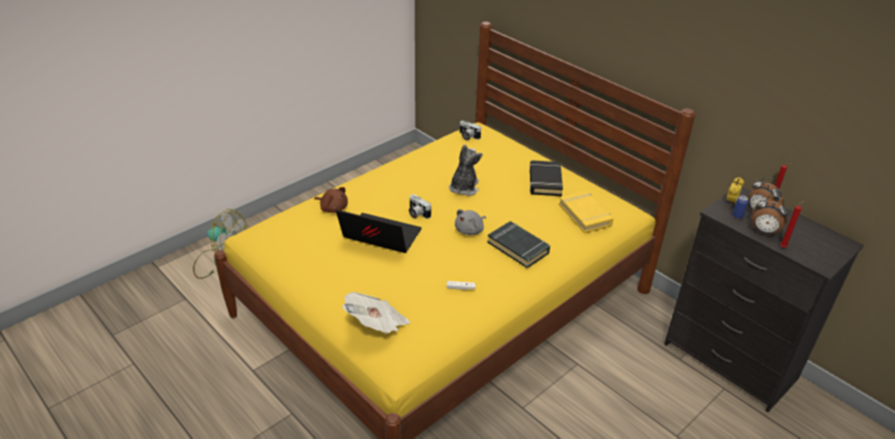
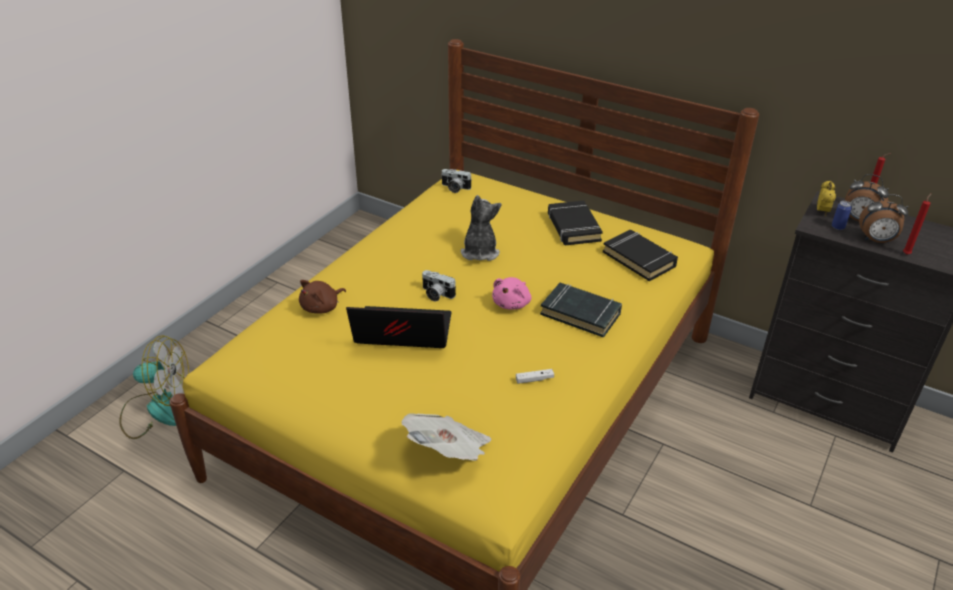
camera: 15 degrees left, 0 degrees up
(333, 208) = (322, 307): brown plush toy -> brown plush toy turned 120 degrees clockwise
(470, 230) = (512, 303): grey plush toy -> pink plush toy
(585, 215) = (639, 259): yellow book -> black book

